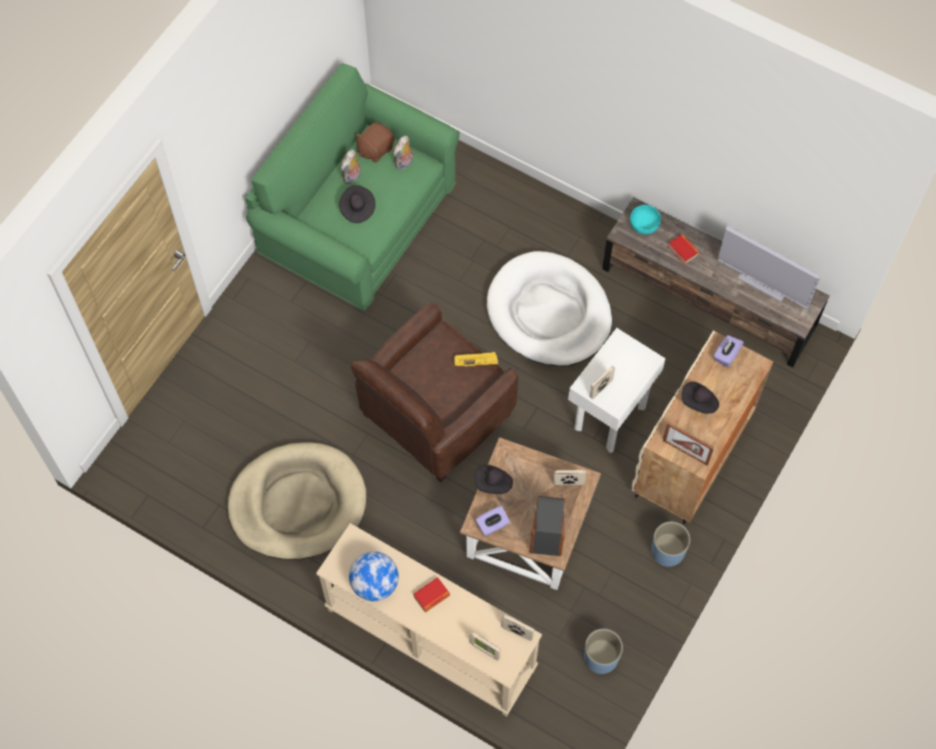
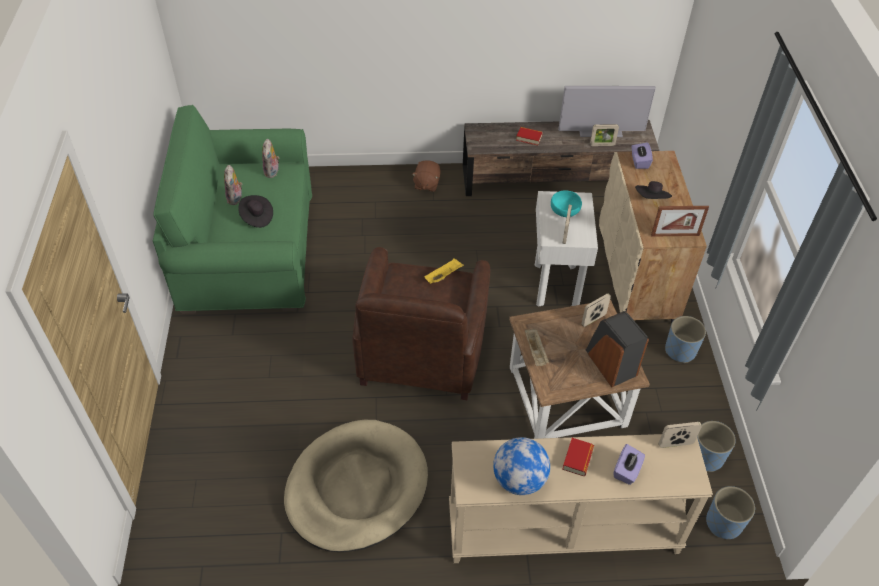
camera: 35 degrees left, 15 degrees down
(375, 149) = (240, 173): brown plush toy -> brown plush toy (426, 184)
(484, 650) = (664, 476): picture frame -> picture frame (602, 145)
(492, 525) = (563, 383): purple tissue box -> purple tissue box (627, 471)
(493, 484) = (536, 352): black hat -> beige tray
(549, 313) = (451, 241): white dog bed -> none
(564, 718) = (723, 523): none -> blue planter
(643, 224) = (487, 135): turquoise bowl -> turquoise bowl (564, 210)

